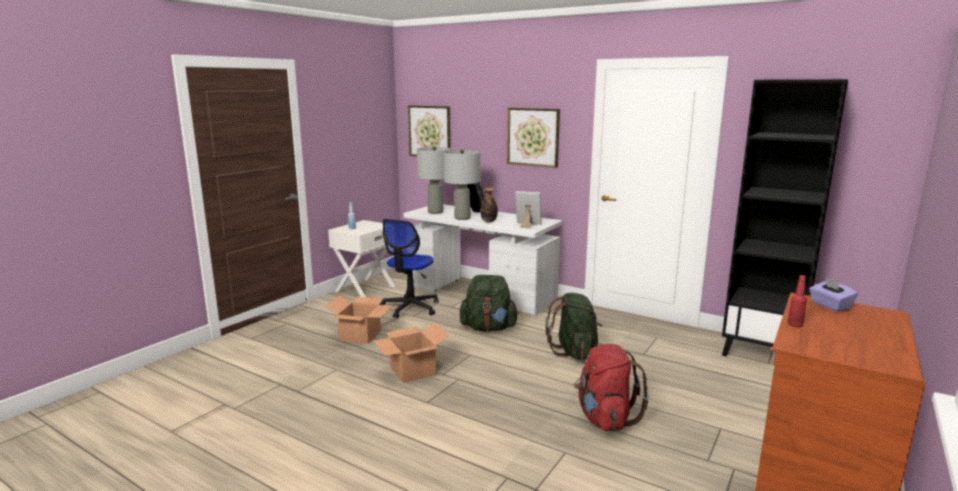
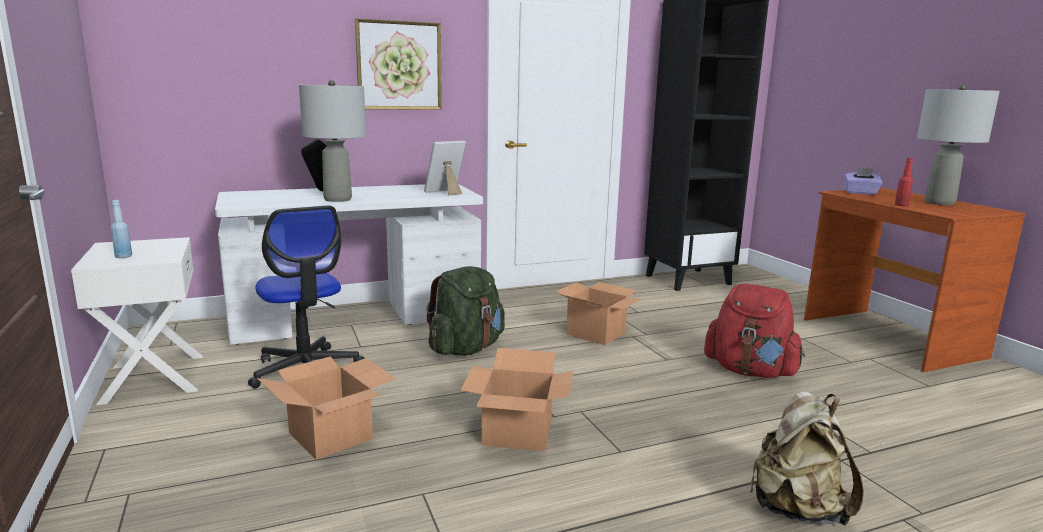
camera: 55 degrees left, 0 degrees up
(423, 469) = (796, 509): none -> beige backpack
(430, 131) = (183, 59): picture -> none
(435, 212) = (267, 200): grey table lamp -> grey table lamp (939, 203)
(488, 221) = (386, 196): bottle -> none
(574, 352) = (595, 333): green backpack -> cardboard box

